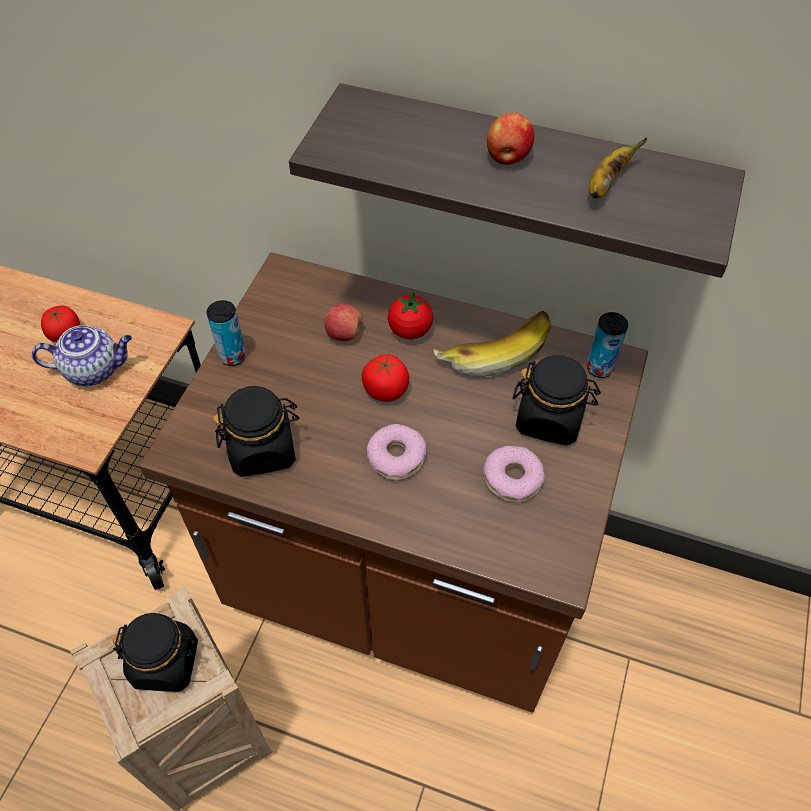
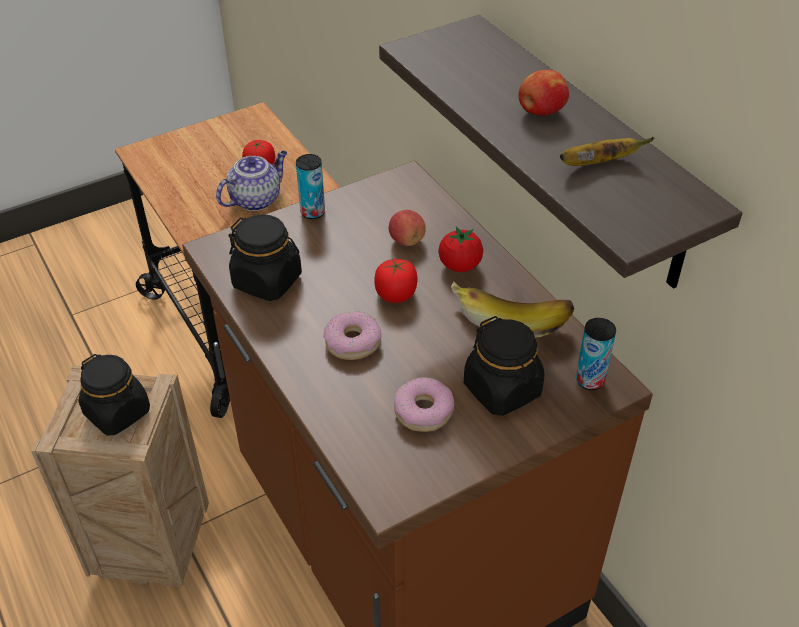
camera: 40 degrees right, 10 degrees down
(94, 369) = (256, 199): teapot -> teapot turned 75 degrees counterclockwise

